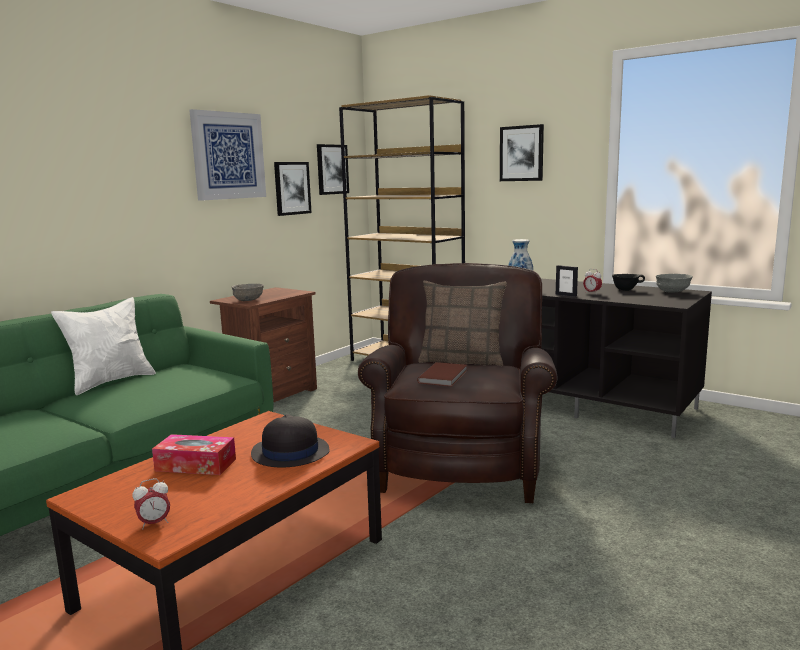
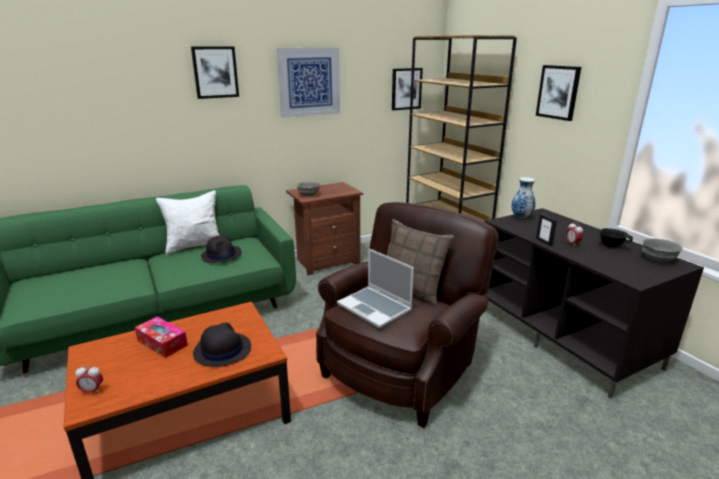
camera: 25 degrees right, 10 degrees up
(168, 380) = (221, 255): none -> black hat
(292, 188) = (365, 105): picture -> picture (215, 72)
(444, 376) = (375, 308): brown book -> laptop

